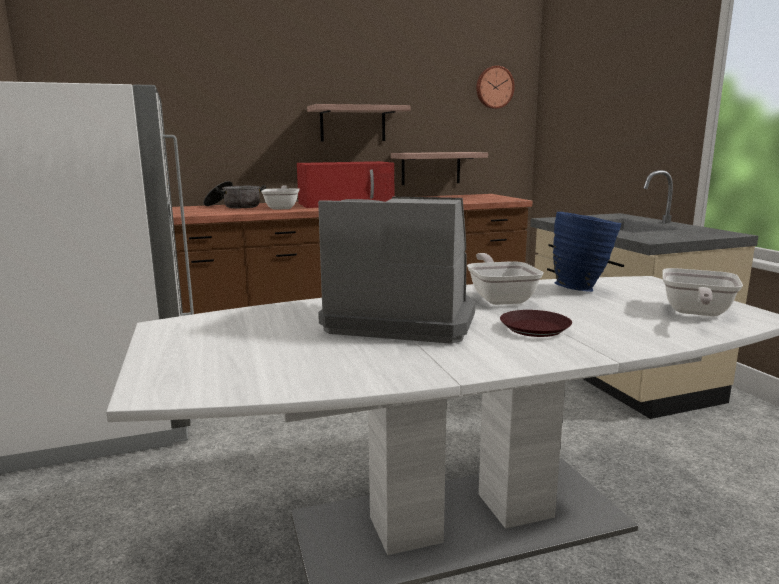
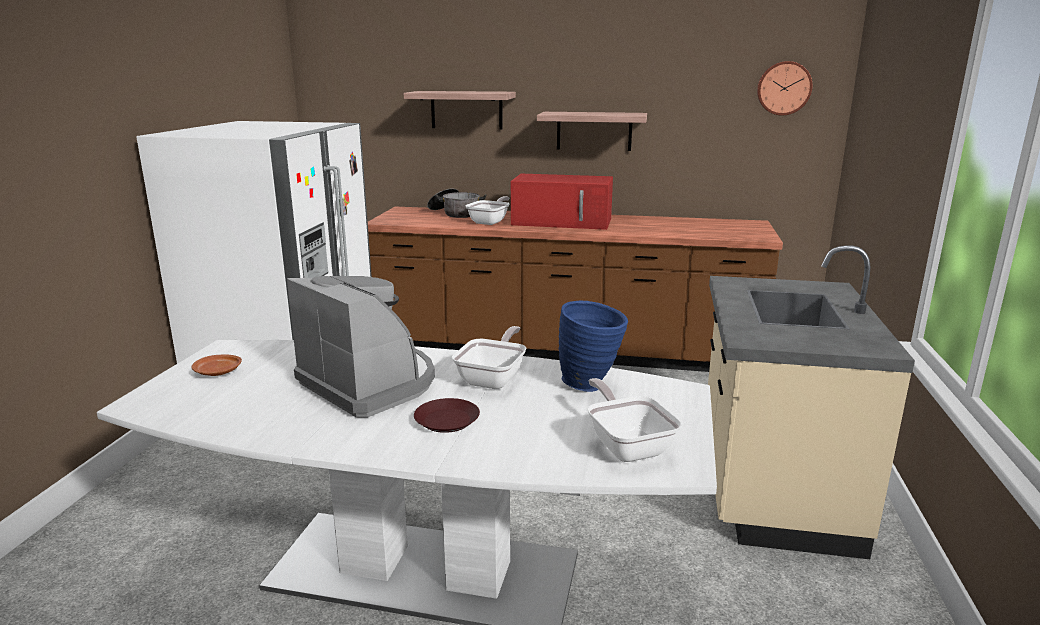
camera: 30 degrees right, 5 degrees up
(206, 344) = (218, 372): none -> brown plate
(431, 168) = (687, 184): shelf -> shelf (466, 110)
(695, 313) = (627, 445): frying pan -> frying pan turned 105 degrees clockwise

